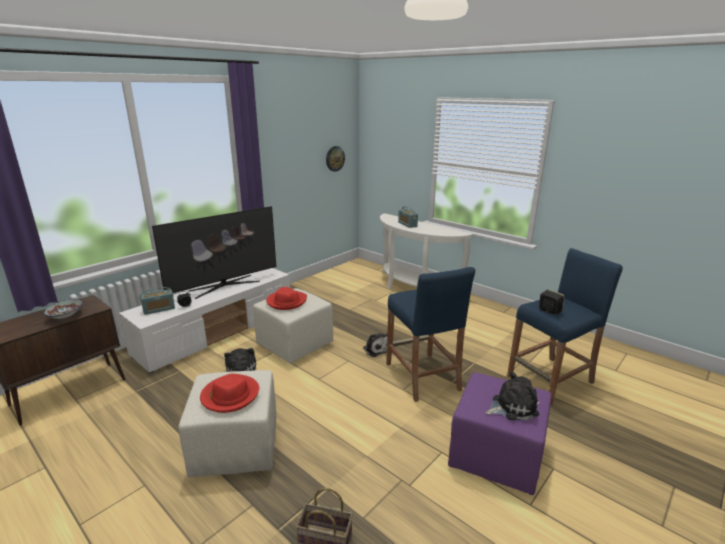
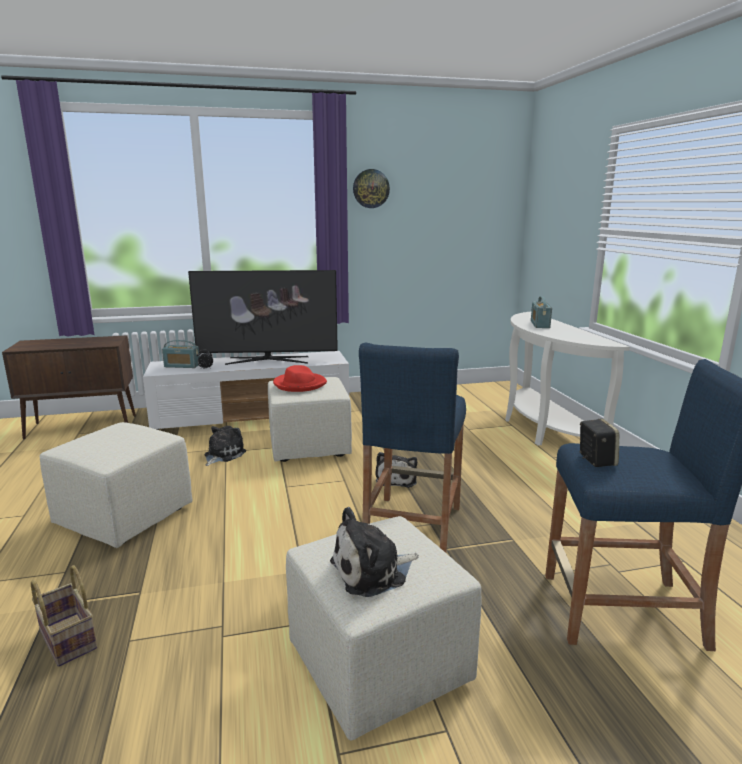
camera: 35 degrees right, 5 degrees down
(66, 316) = (80, 344): bowl -> none
(230, 395) = (107, 443): red hat -> none
(334, 158) = (478, 230): wall clock -> wall clock (371, 188)
(497, 456) = (380, 665): purple ottoman -> beige ottoman
(511, 406) = (372, 571): plush toy -> plush toy turned 135 degrees clockwise

